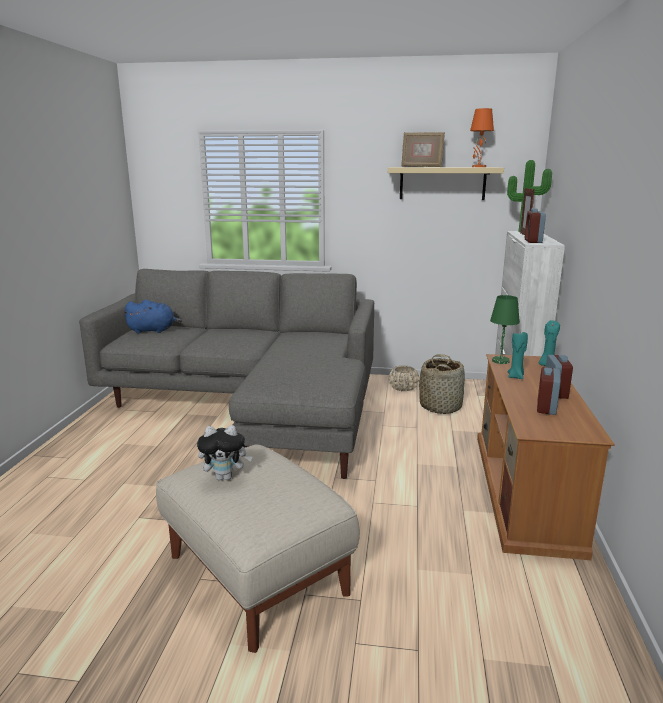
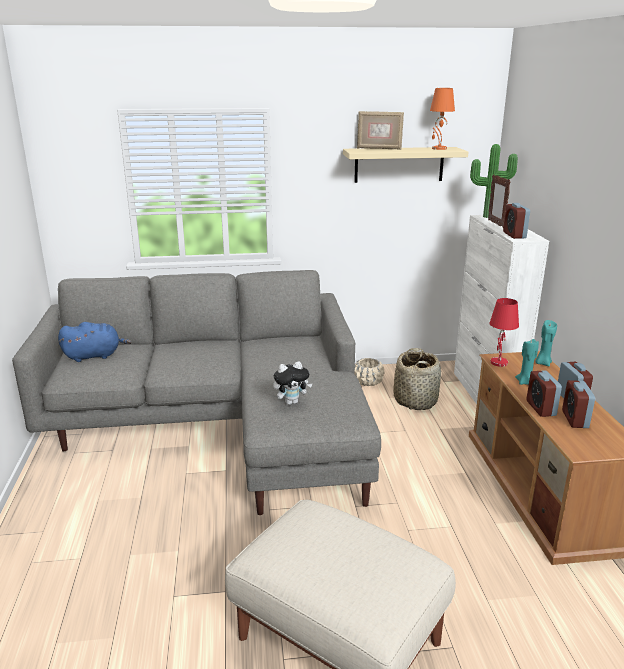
camera: 15 degrees left, 5 degrees up
(225, 477) = (308, 553): plush toy -> plush toy (291, 402)
(500, 361) = (498, 362): green table lamp -> red table lamp
(516, 396) = (540, 408): none -> alarm clock

